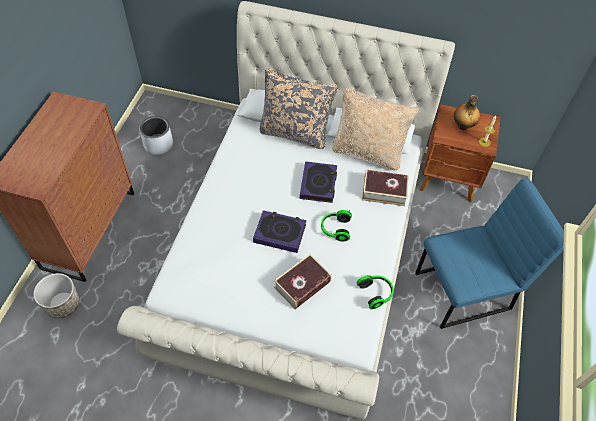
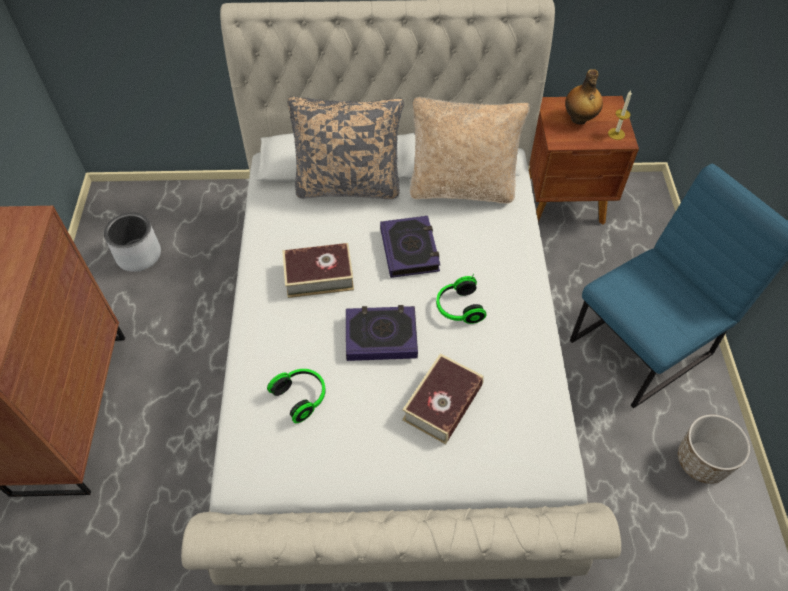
camera: 15 degrees left, 0 degrees up
(63, 304) = (65, 541): planter -> planter (701, 460)
(376, 293) = (552, 385): headphones -> headphones (302, 396)
(384, 191) = (505, 236): book -> book (319, 276)

